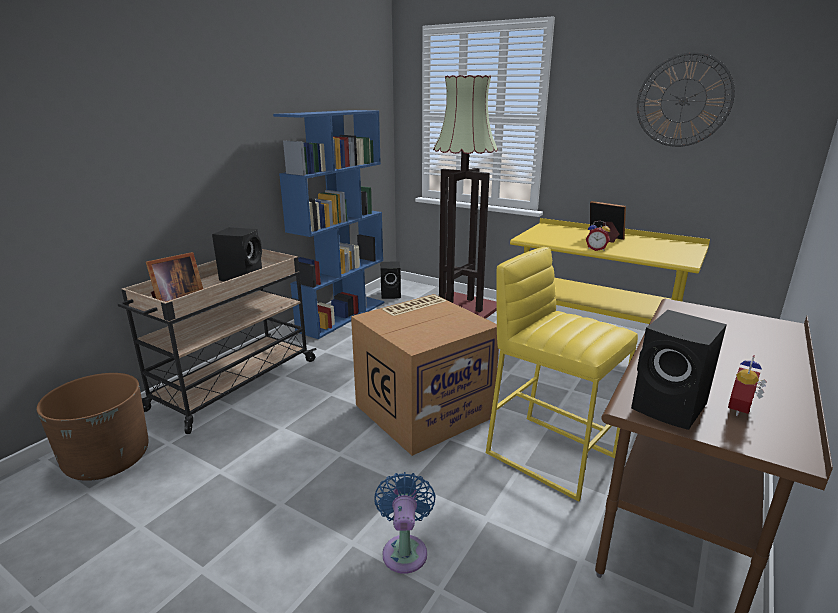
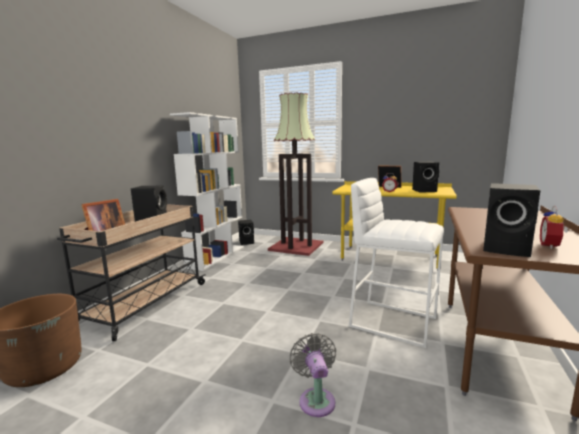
camera: 10 degrees left, 10 degrees down
(342, 316) = (216, 256): blue bookcase -> white bookcase
(405, 549) = (316, 399): blue fan -> grey fan
(424, 409) = (294, 305): cardboard box -> none
(550, 453) = (392, 321): yellow stool -> white stool
(656, 252) = (425, 191): none -> black speaker
(683, 100) = (423, 104): wall clock -> none

